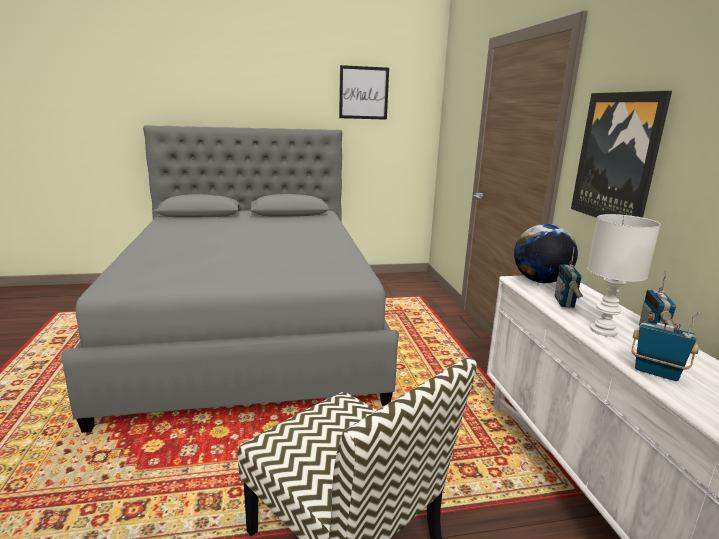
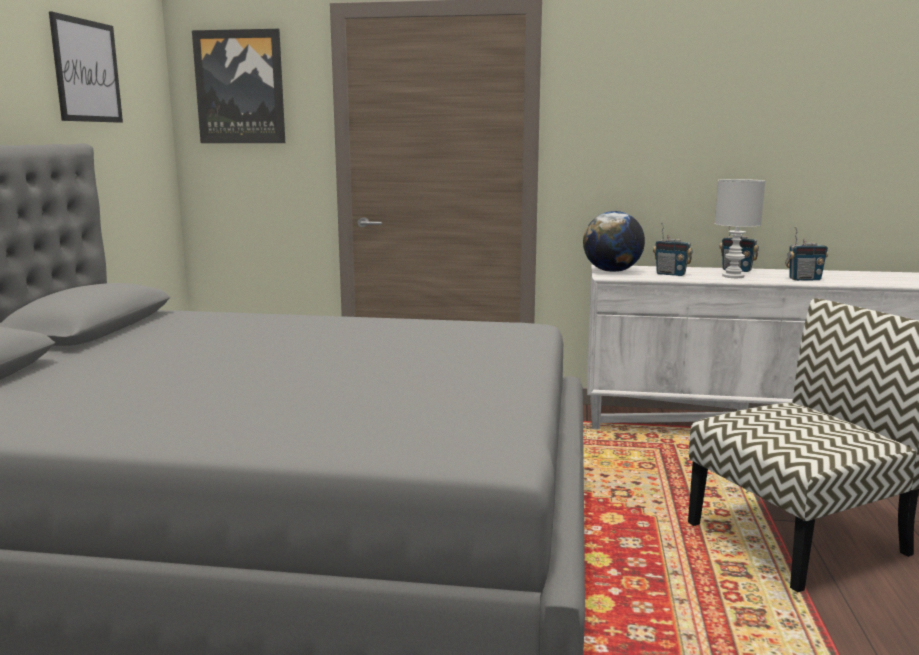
camera: 70 degrees left, 5 degrees down
(617, 158) = (627, 141): picture -> picture (240, 87)
(656, 373) = (804, 279): radio -> radio turned 150 degrees counterclockwise

